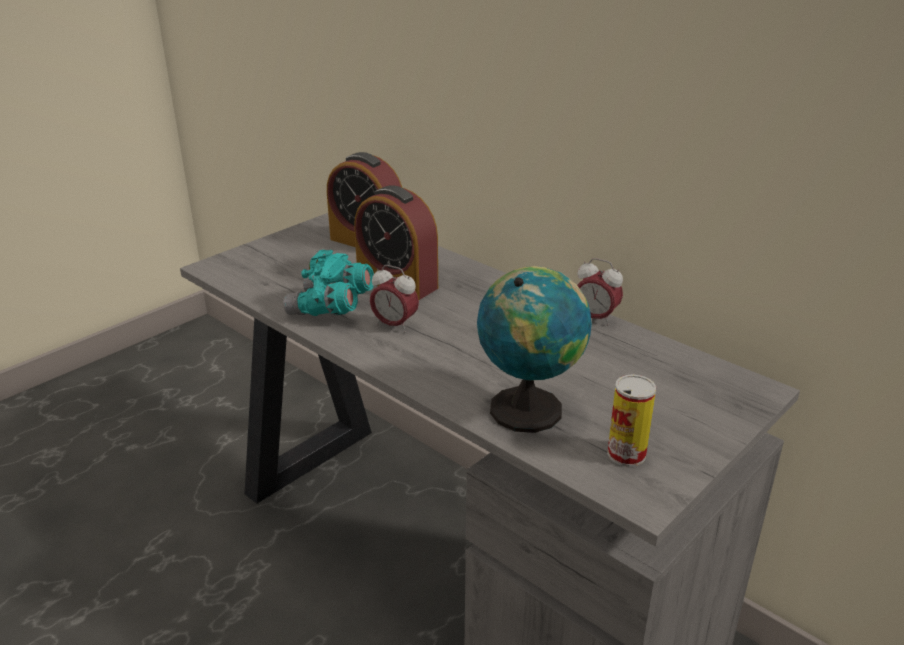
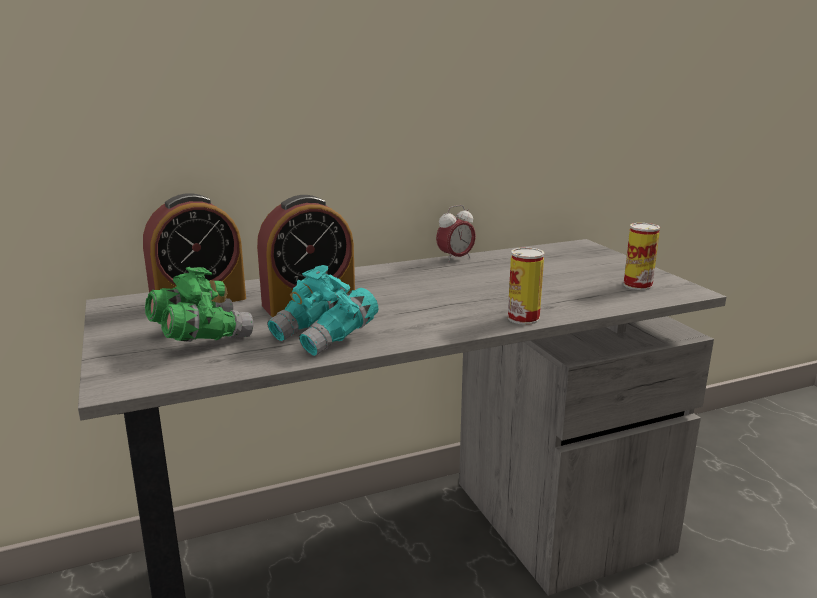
camera: 65 degrees left, 10 degrees down
(301, 265) = (200, 336): none -> green binoculars
(394, 325) = (392, 317): alarm clock -> none
(444, 392) = (523, 318): none -> can
(529, 408) = (565, 298): globe -> none

